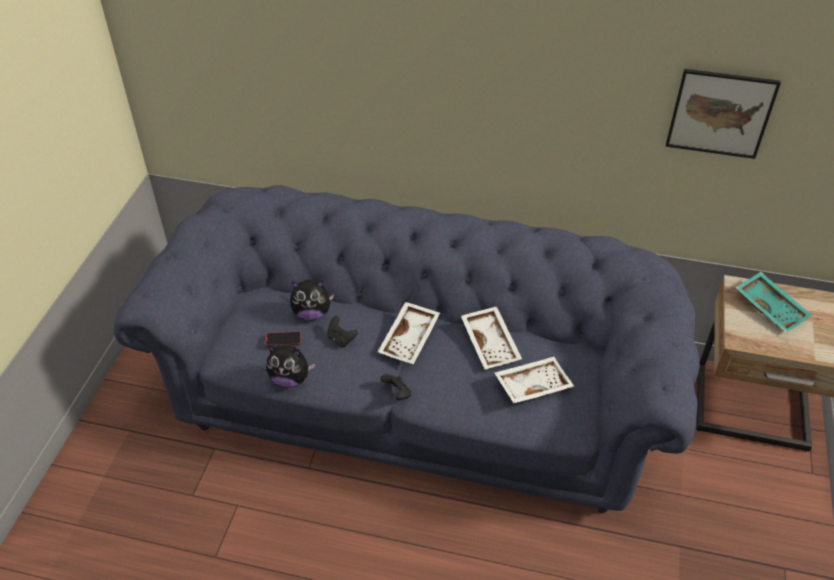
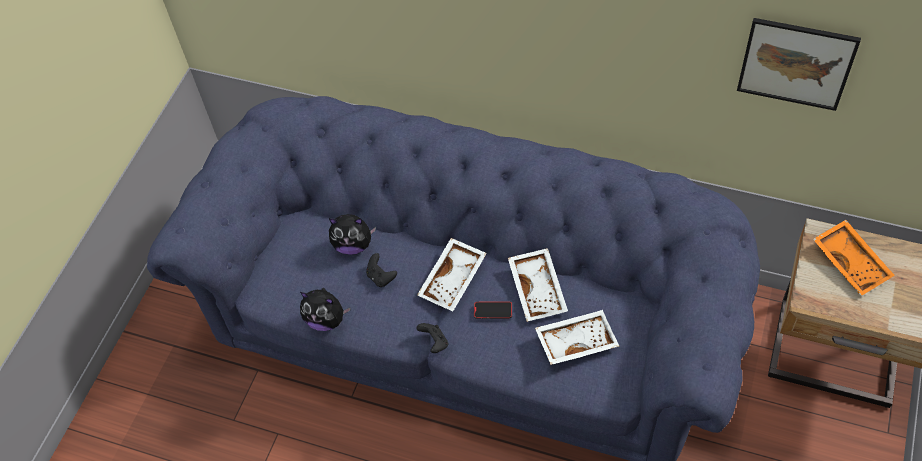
camera: 10 degrees right, 10 degrees up
(283, 340) = (321, 275): phone -> phone (493, 311)
(771, 307) = (851, 262): turquoise tray -> orange tray

